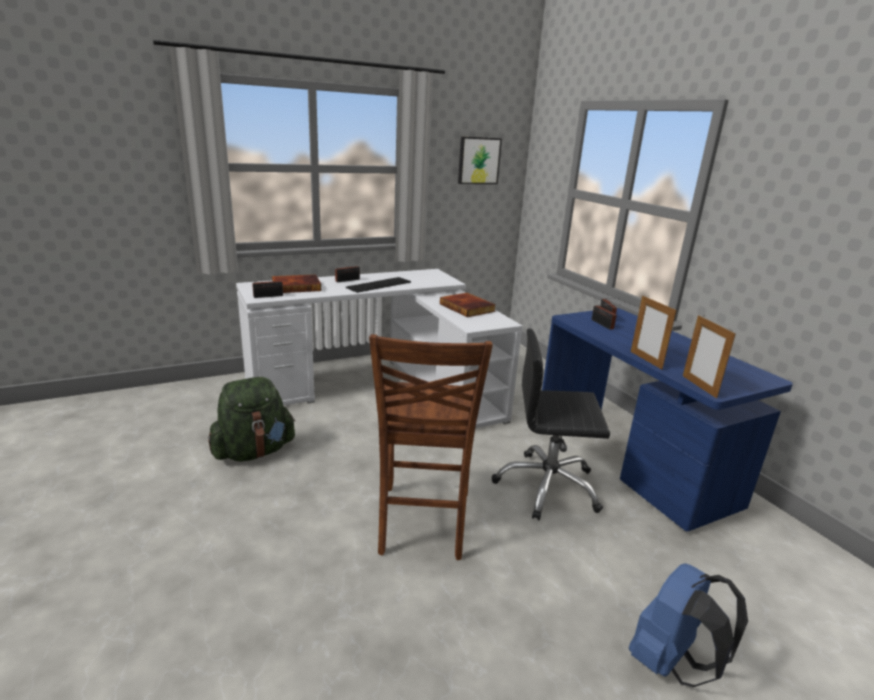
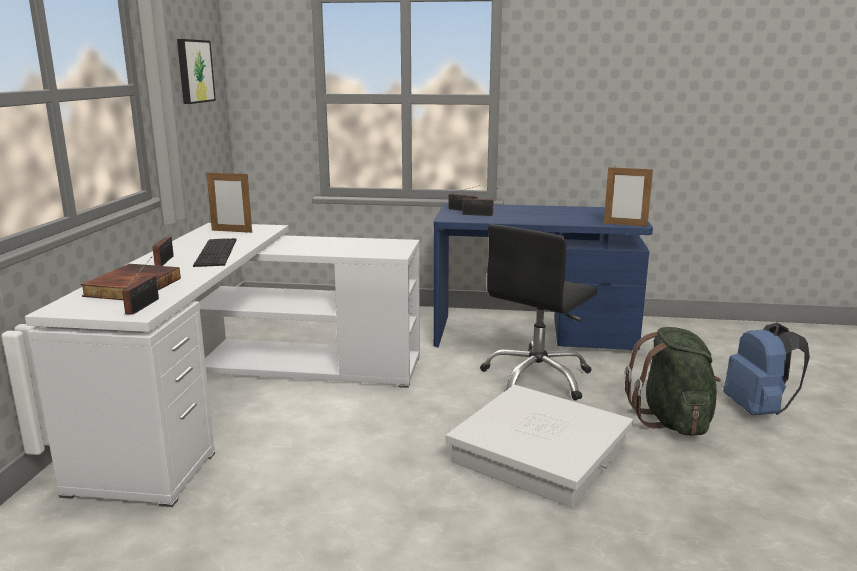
camera: 55 degrees left, 5 degrees down
(254, 451) = (282, 531): green backpack -> green backpack (672, 421)
(422, 523) = (539, 454): brown chair -> white storage box
(468, 307) = (339, 244): book -> none
(646, 360) = (566, 223): picture frame -> picture frame (232, 231)

